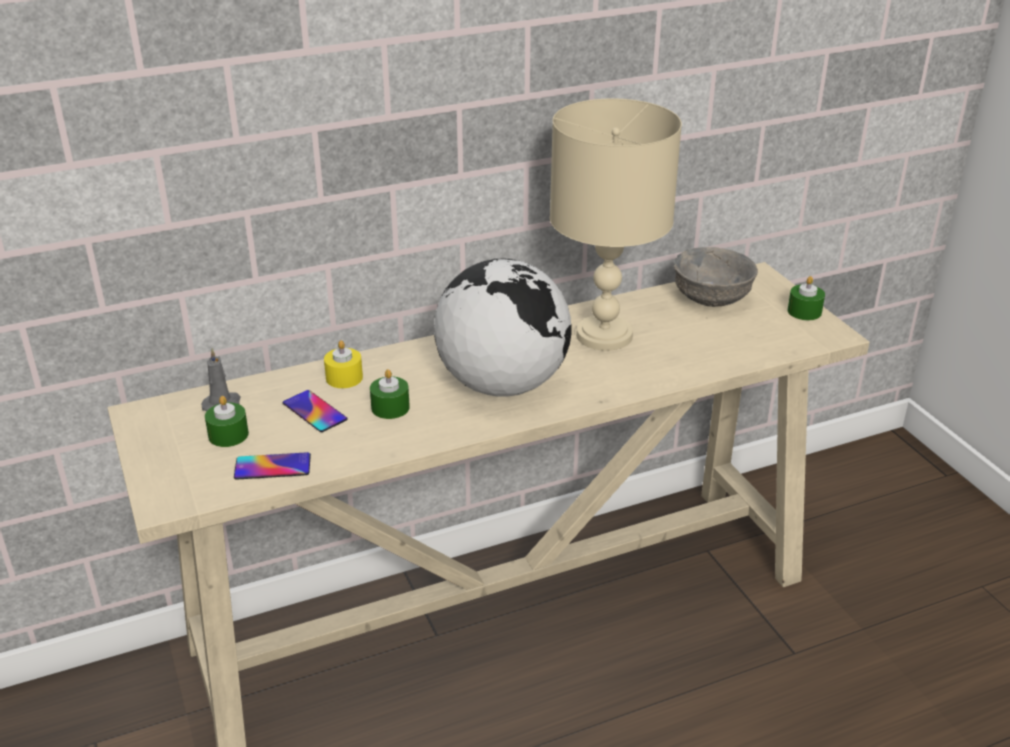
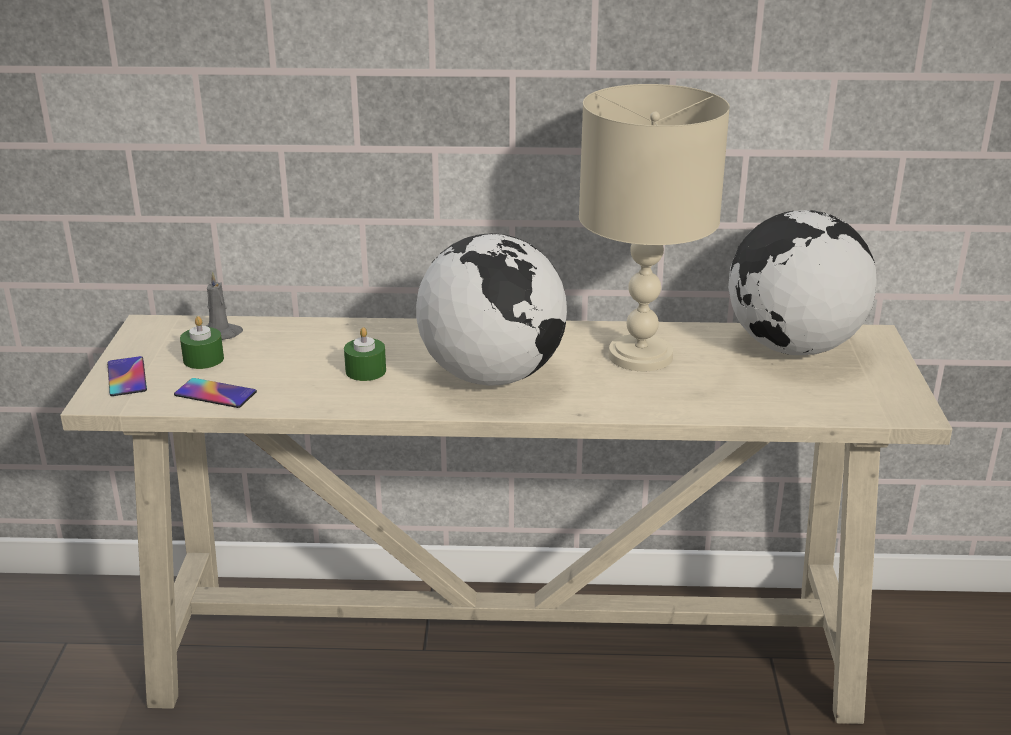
camera: 25 degrees right, 5 degrees down
(314, 411) = (294, 358): phone -> phone (126, 377)
(344, 378) = (348, 336): yellow candle -> none
(710, 299) = (792, 347): grey bowl -> globe
(804, 311) = (896, 382): green candle -> none

